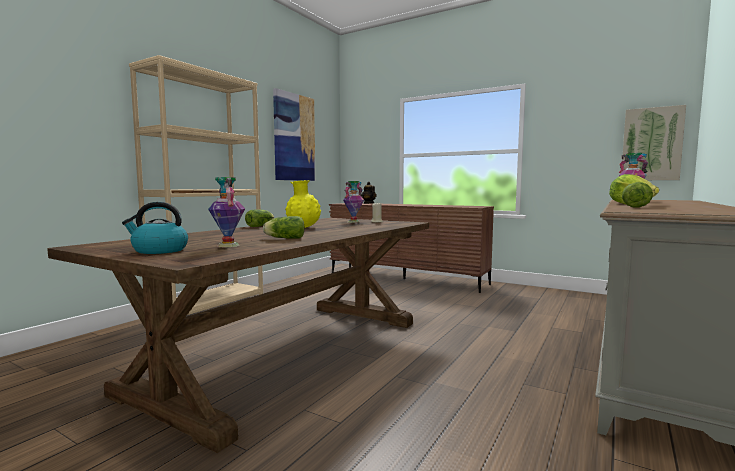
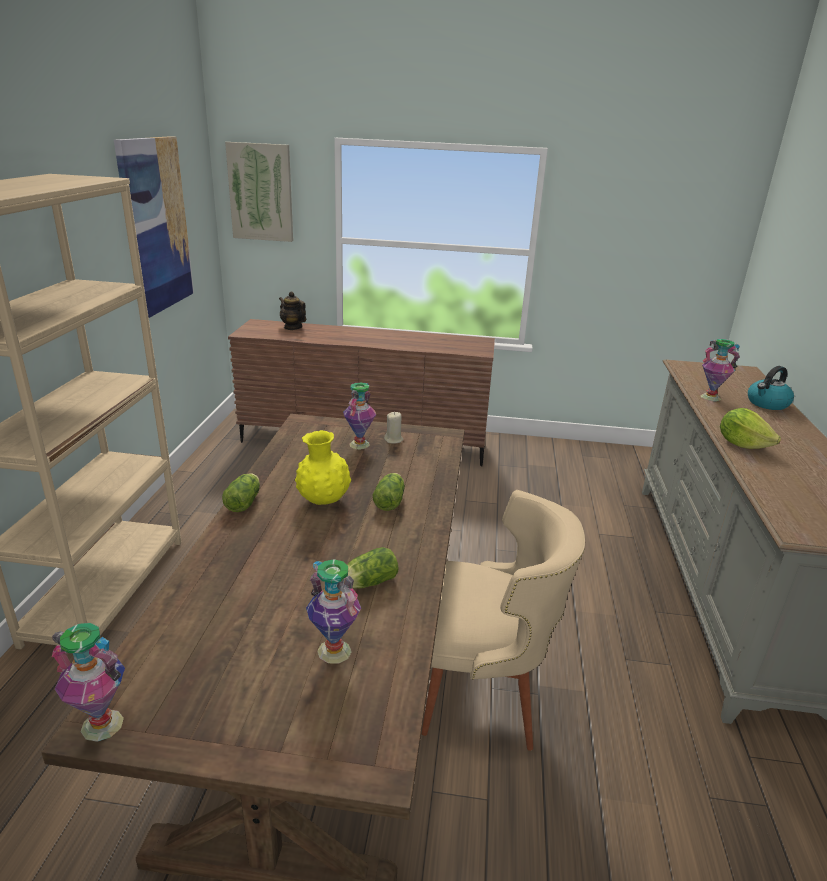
camera: 25 degrees left, 20 degrees up
(84, 246) = (103, 724): none -> vase
(159, 250) = (266, 713): kettle -> kettle (767, 404)
(381, 377) = (478, 696): none -> beige chair
(636, 206) = (770, 477): lettuce -> lettuce (390, 500)
(651, 144) = (699, 263): picture -> picture (261, 192)

